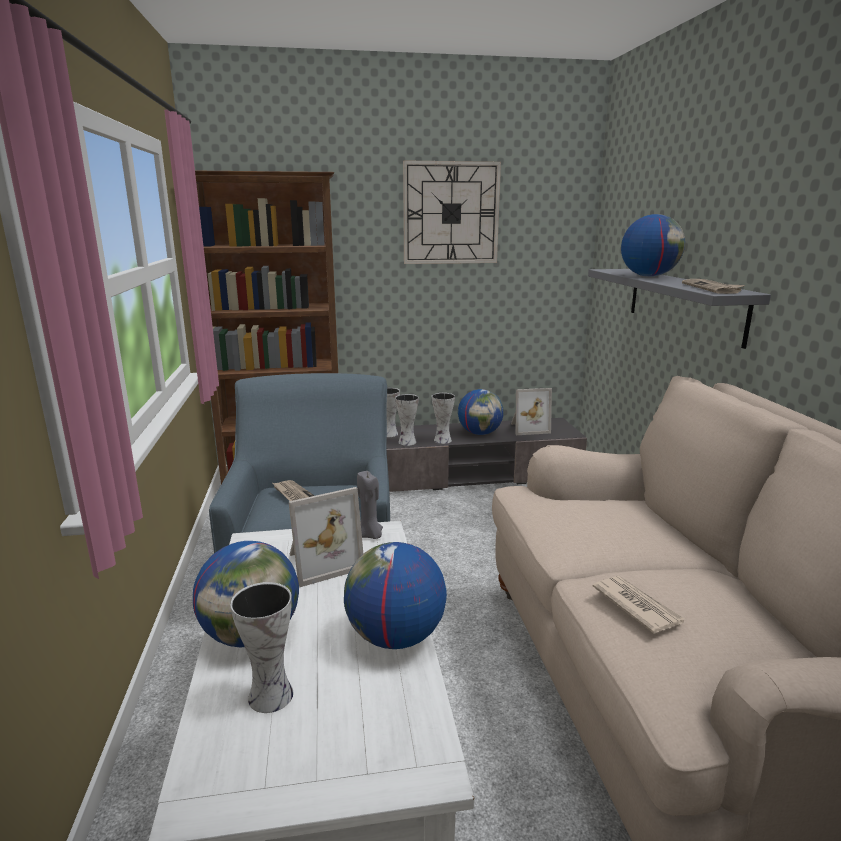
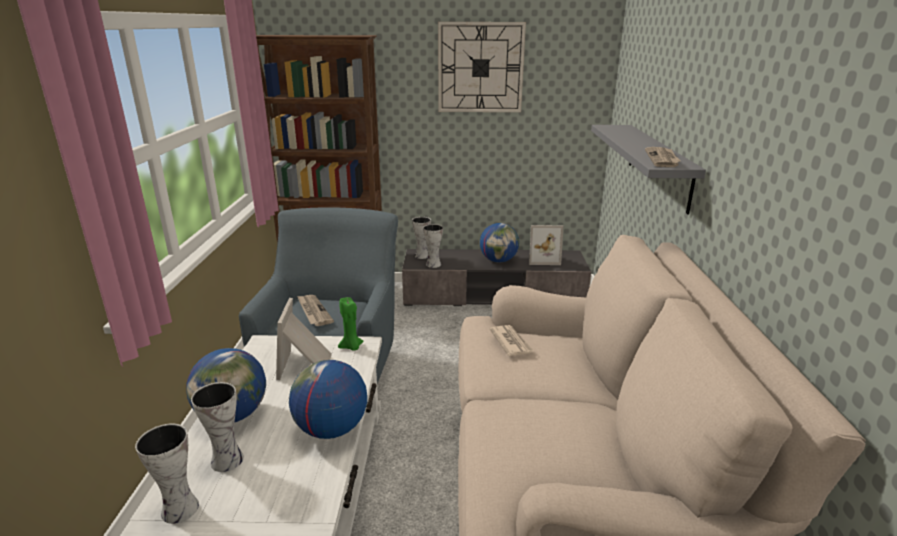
camera: 10 degrees right, 5 degrees up
(322, 561) = (306, 364): picture frame -> picture frame turned 105 degrees clockwise
(370, 535) = (351, 347): grey candle -> green candle
(442, 440) = (463, 265): vase -> vase (178, 510)
(636, 606) = (509, 428): newspaper -> newspaper (511, 342)
(648, 276) = (630, 138): globe -> none

